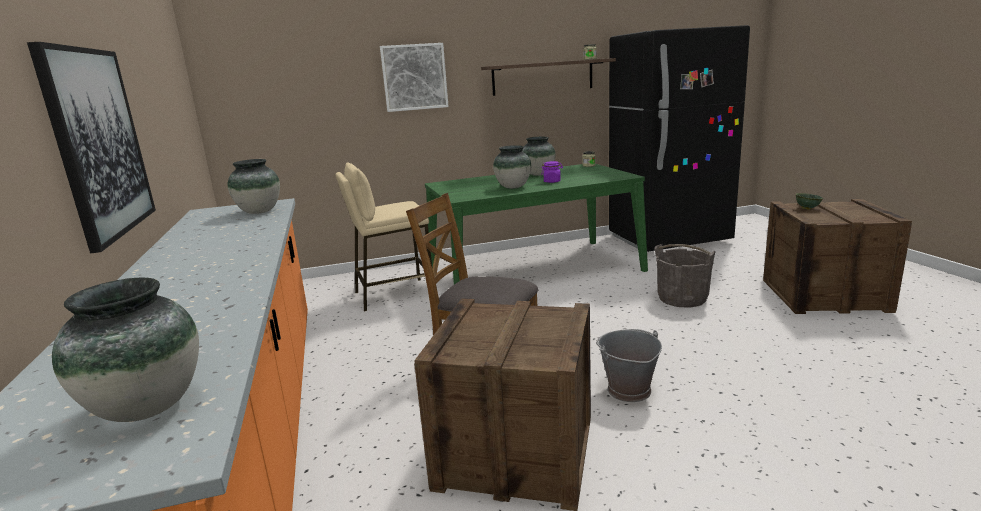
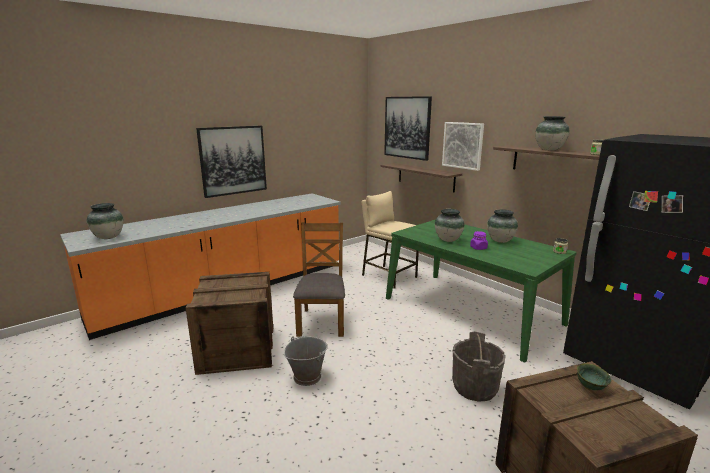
camera: 65 degrees right, 0 degrees up
(259, 211) = (310, 202): vase -> vase (549, 150)
(299, 63) = (407, 127): none -> picture
(356, 137) = (425, 177): none -> shelf

